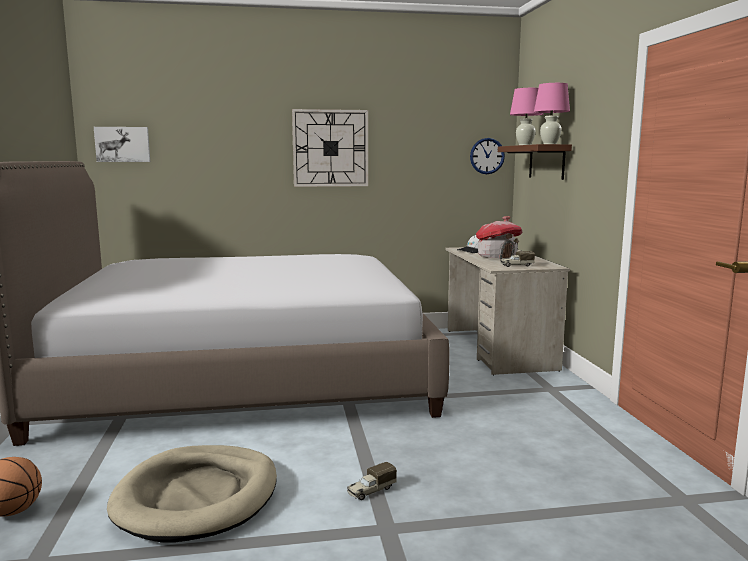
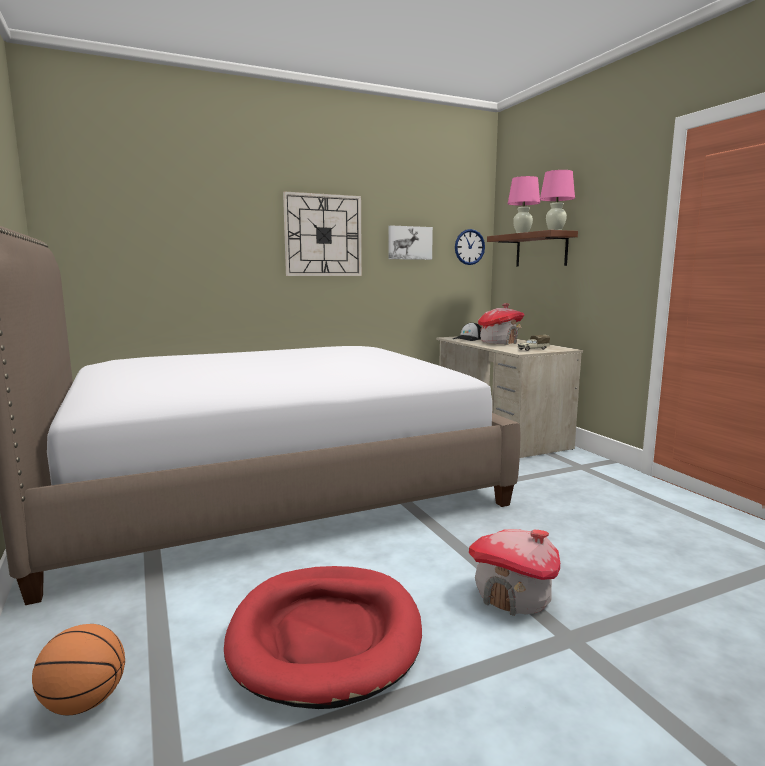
camera: 15 degrees left, 0 degrees up
(123, 144) = (88, 224): picture -> picture (409, 243)
(198, 497) = (326, 636): beige dog bed -> red dog bed
(371, 491) = (514, 596): toy truck -> toy house

